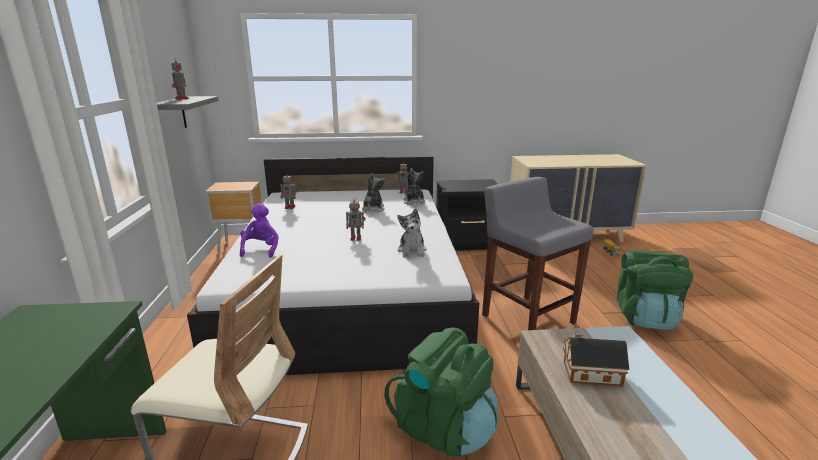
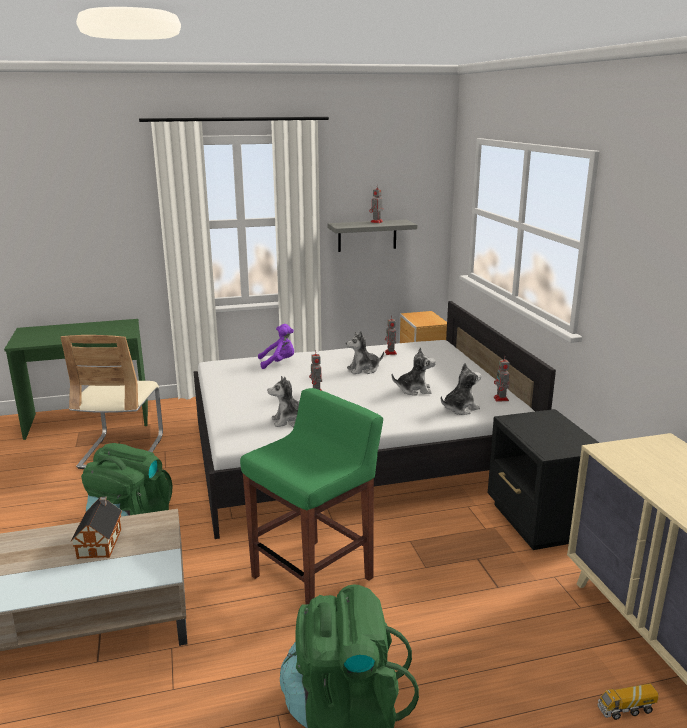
camera: 80 degrees right, 0 degrees up
(318, 219) = (363, 369): none -> plush toy
(527, 318) = (314, 577): grey stool -> green stool

